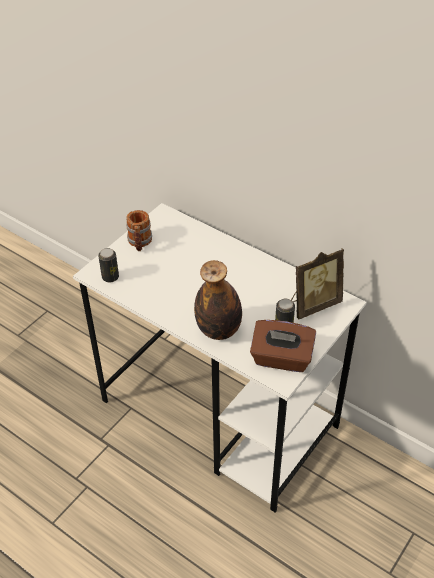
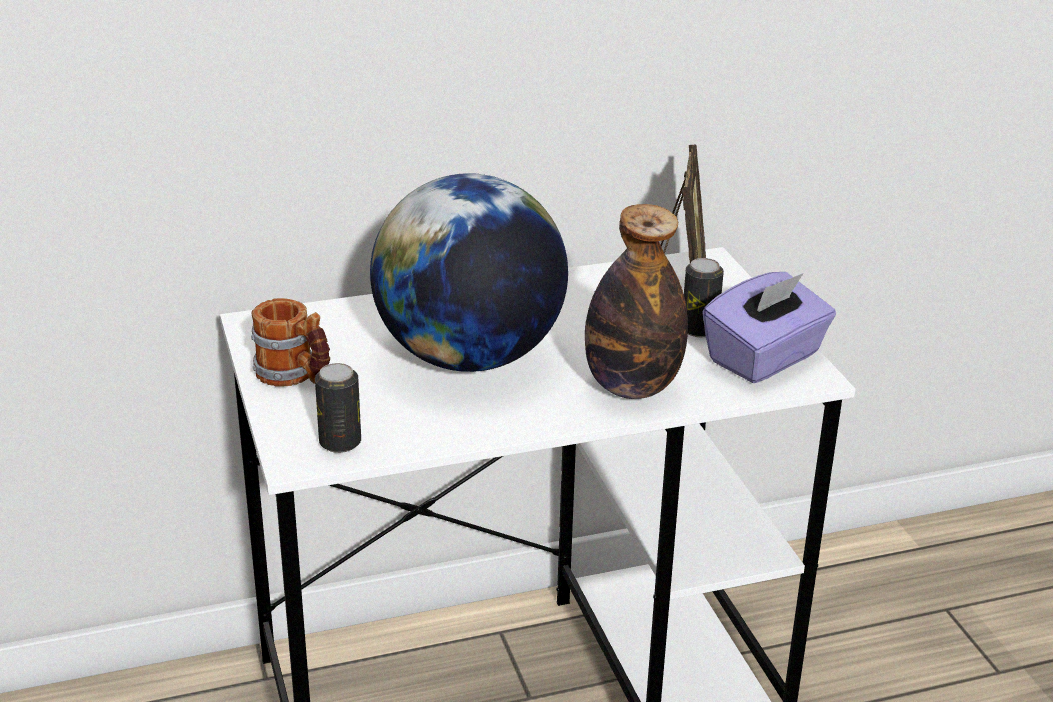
camera: 55 degrees left, 15 degrees down
(195, 277) = (469, 357): none -> globe
(281, 359) = (765, 358): brown tissue box -> purple tissue box

